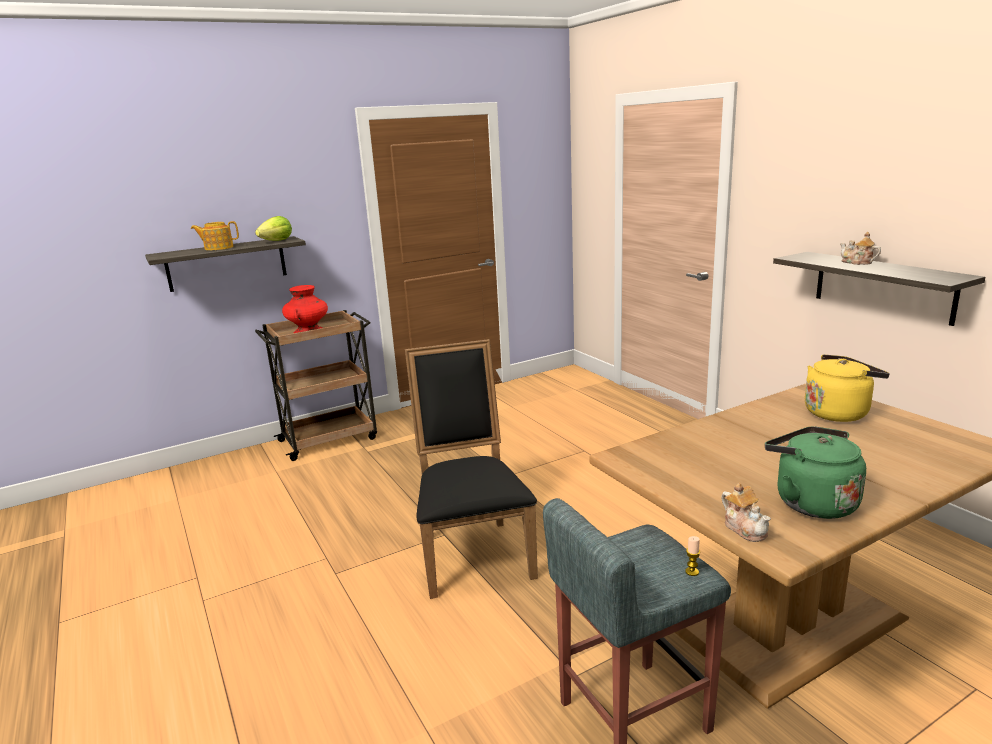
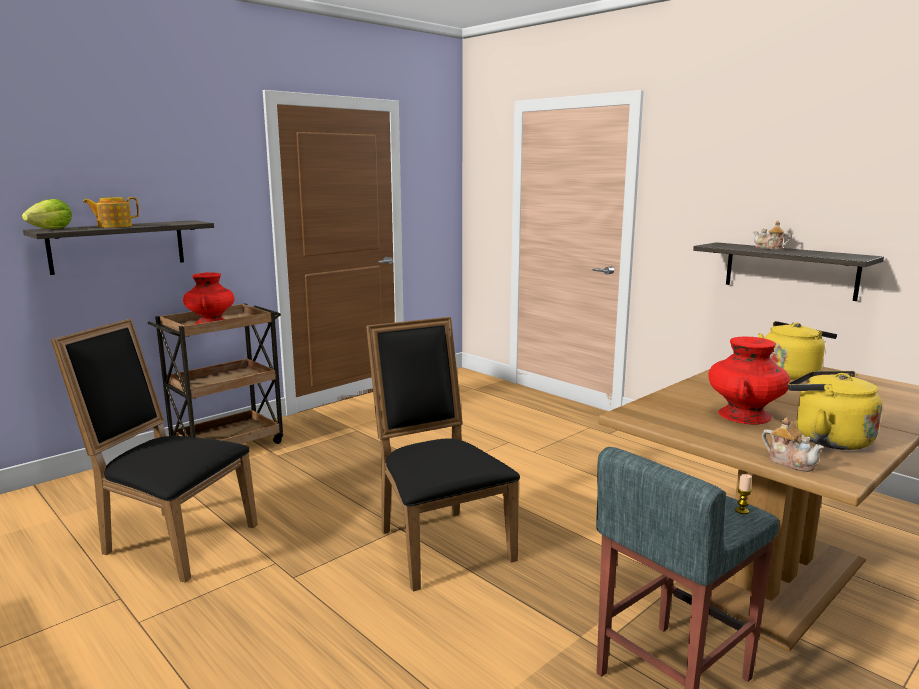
camera: 15 degrees left, 5 degrees down
(253, 527) = (172, 540): none -> black chair
(277, 241) = (180, 222): lettuce -> lettuce (51, 229)
(741, 465) = (744, 415): none -> red vase
(810, 502) = (827, 439): green kettle -> yellow kettle

